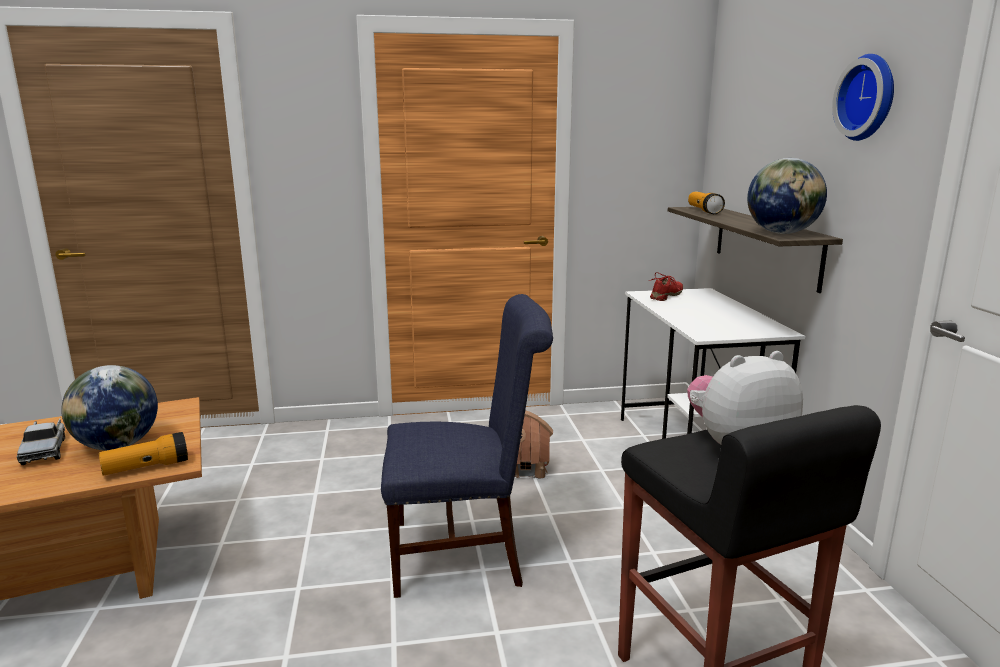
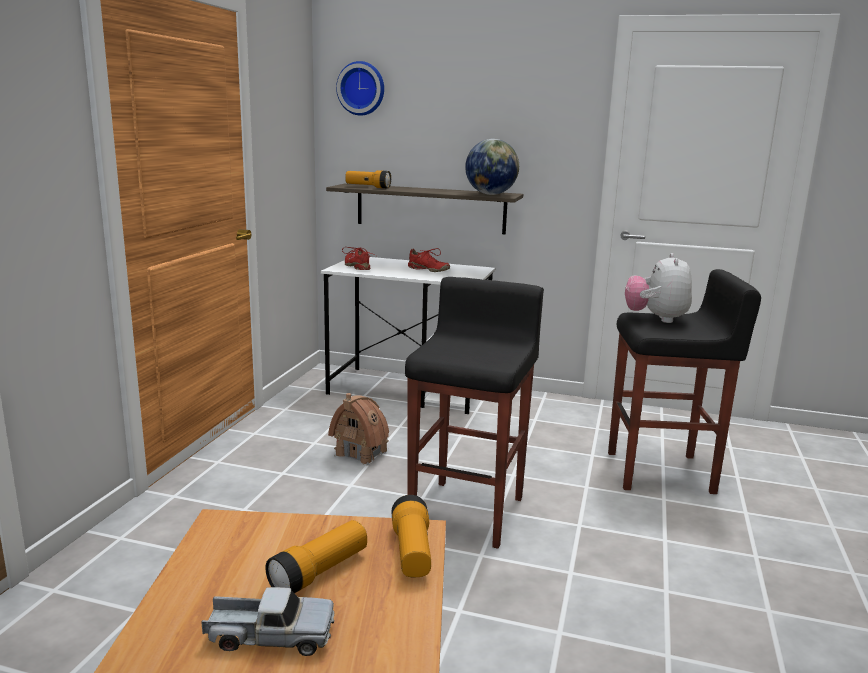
camera: 65 degrees left, 0 degrees up
(117, 446) = (319, 572): globe -> flashlight
(466, 552) = (469, 511): blue chair -> black stool
(715, 316) = (428, 270): none -> red shoe
(869, 98) = (535, 97): wall clock -> wall clock (362, 88)

